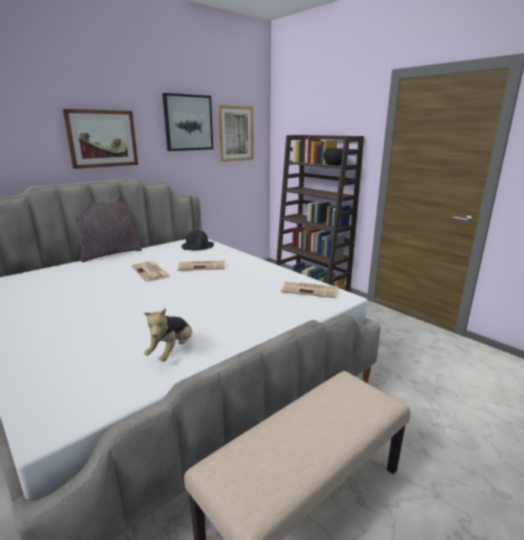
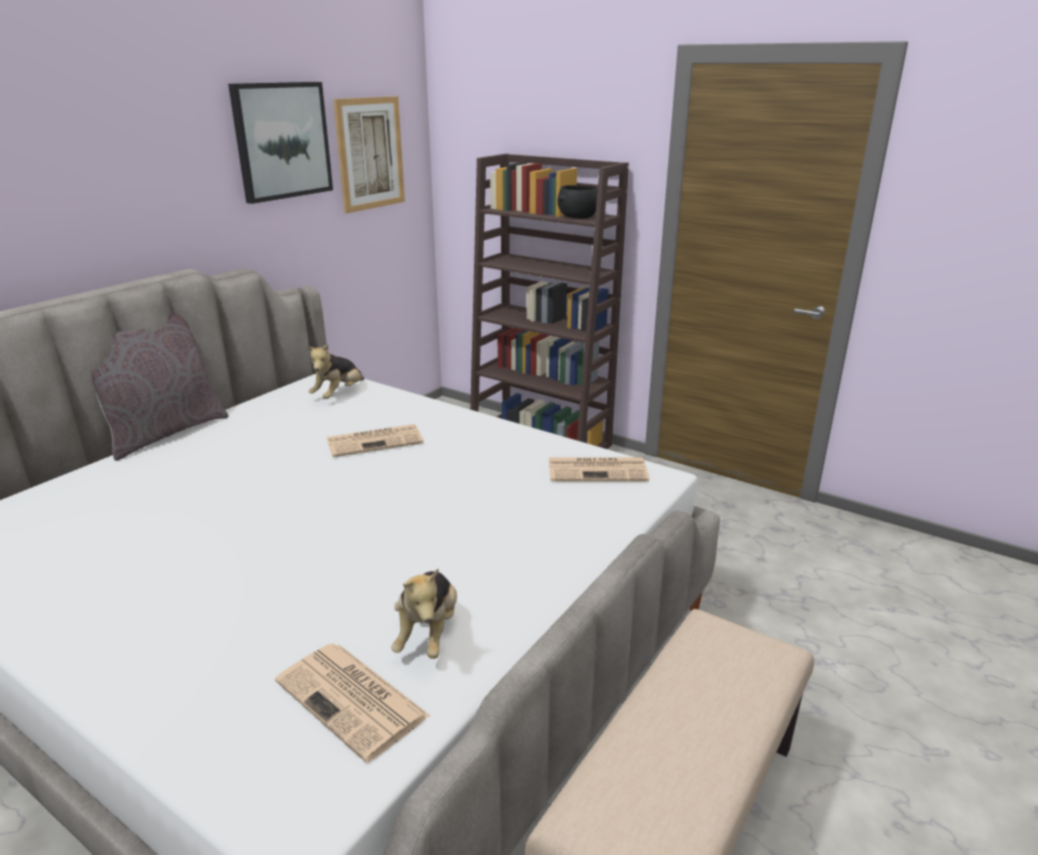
camera: 15 degrees left, 5 degrees up
(102, 138) = (117, 192): picture -> none
(151, 272) = (281, 467): newspaper -> newspaper (353, 700)
(198, 246) = (338, 394): black hat -> plush toy

